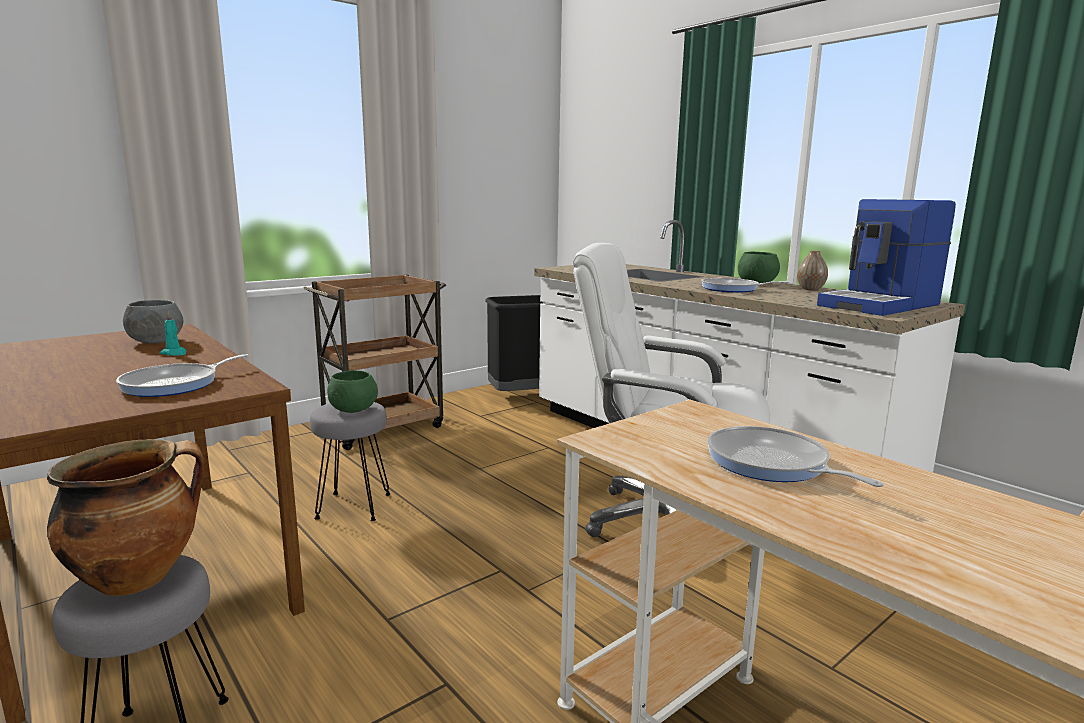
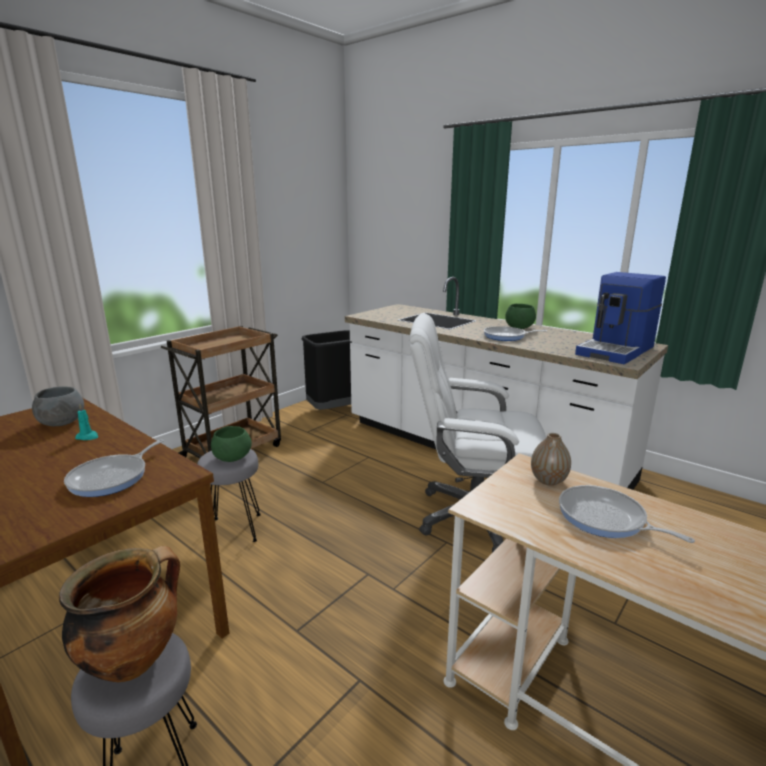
camera: 10 degrees left, 5 degrees up
(810, 289) = (559, 333): vase -> vase (548, 480)

